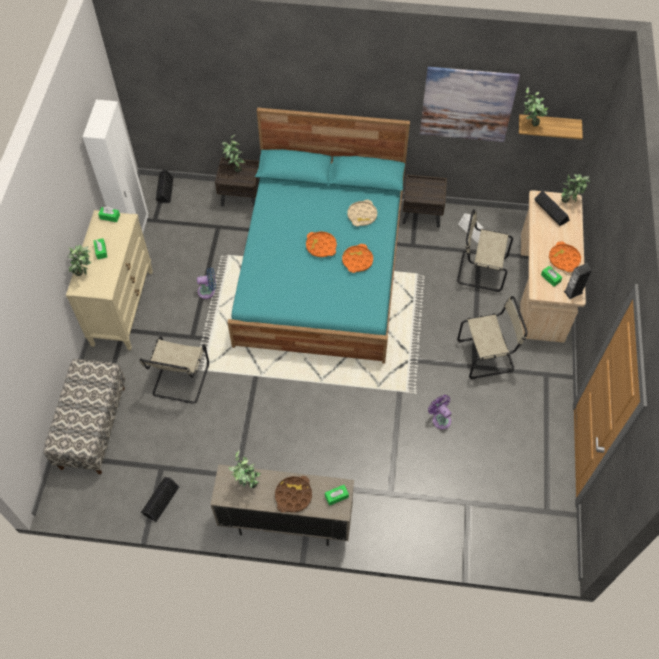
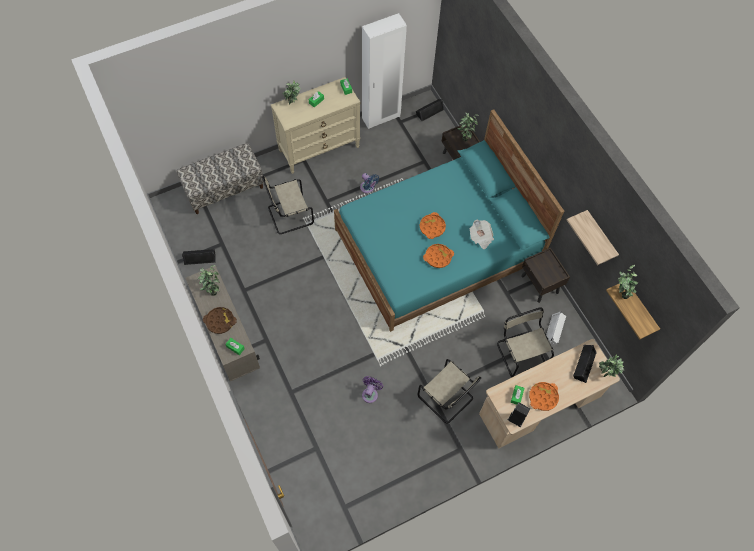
camera: 55 degrees right, 5 degrees up
(362, 215) = (480, 237): beige tray -> newspaper
(467, 104) = (600, 237): picture -> shelf

